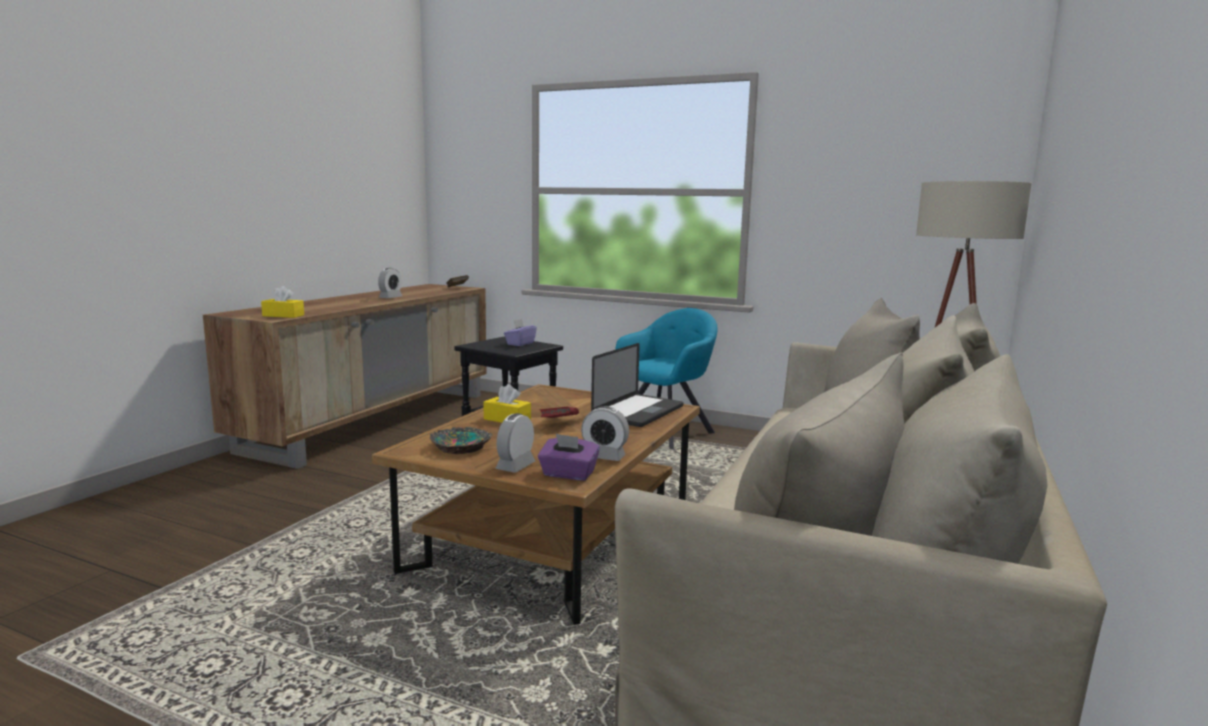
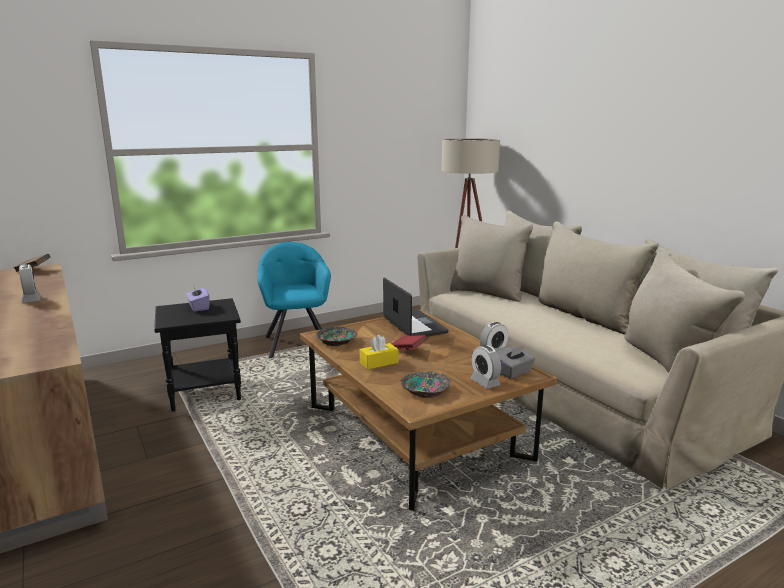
camera: 55 degrees left, 5 degrees up
(283, 315) = (43, 354): yellow tissue box -> none
(540, 396) = (337, 340): none -> bowl
(568, 474) = (514, 372): purple tissue box -> grey tissue box

